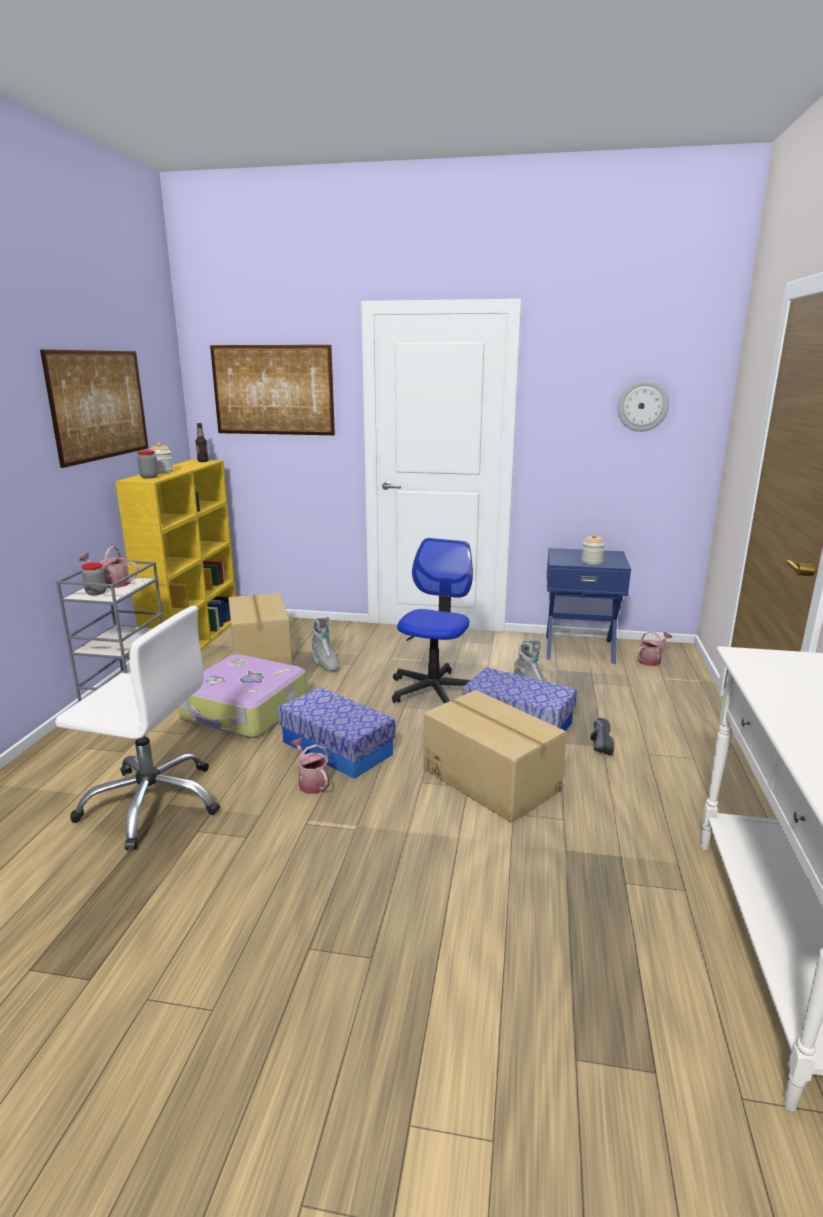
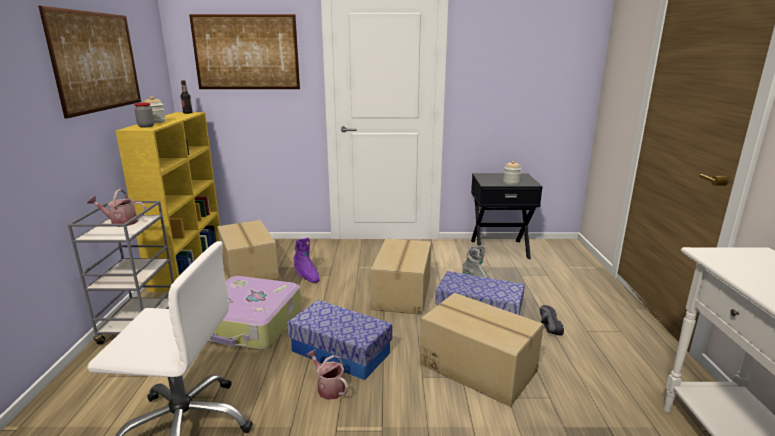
camera: 10 degrees left, 0 degrees up
(96, 592) = (107, 232): jar -> none
(324, 663) = (306, 276): grey boot -> purple boot
(434, 691) = (403, 292): office chair -> cardboard box
(579, 648) = (499, 249): blue nightstand -> black nightstand
(642, 406) = (541, 62): wall clock -> none
(651, 660) = (554, 254): watering can -> none

